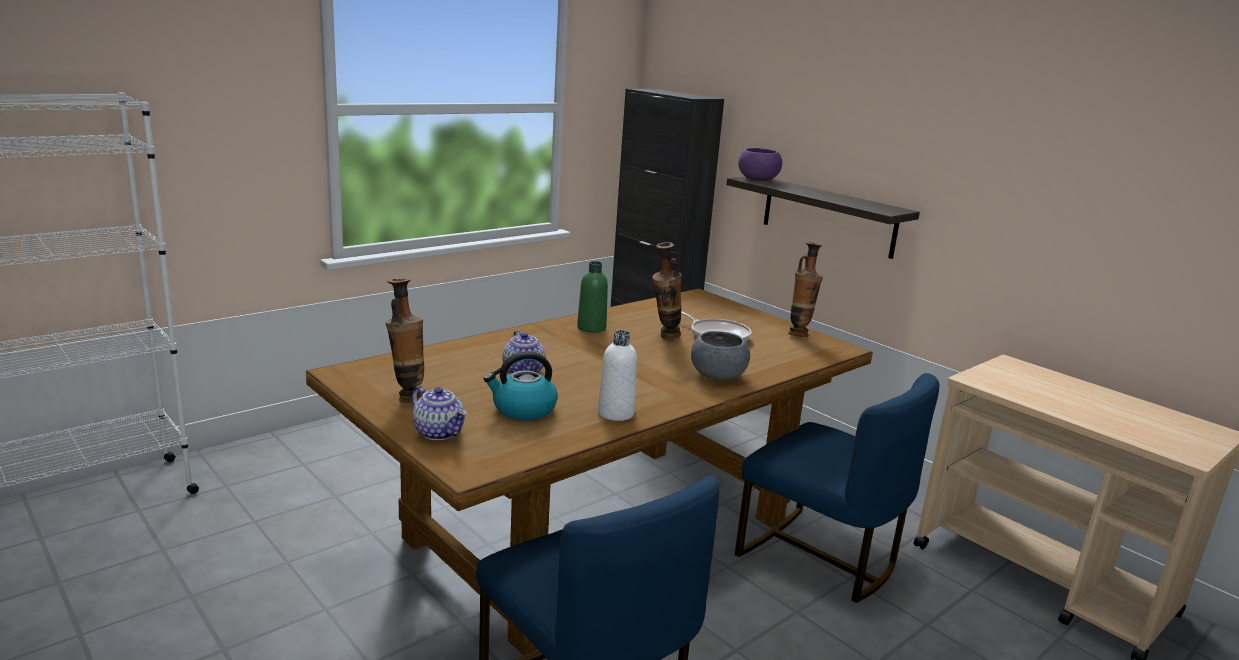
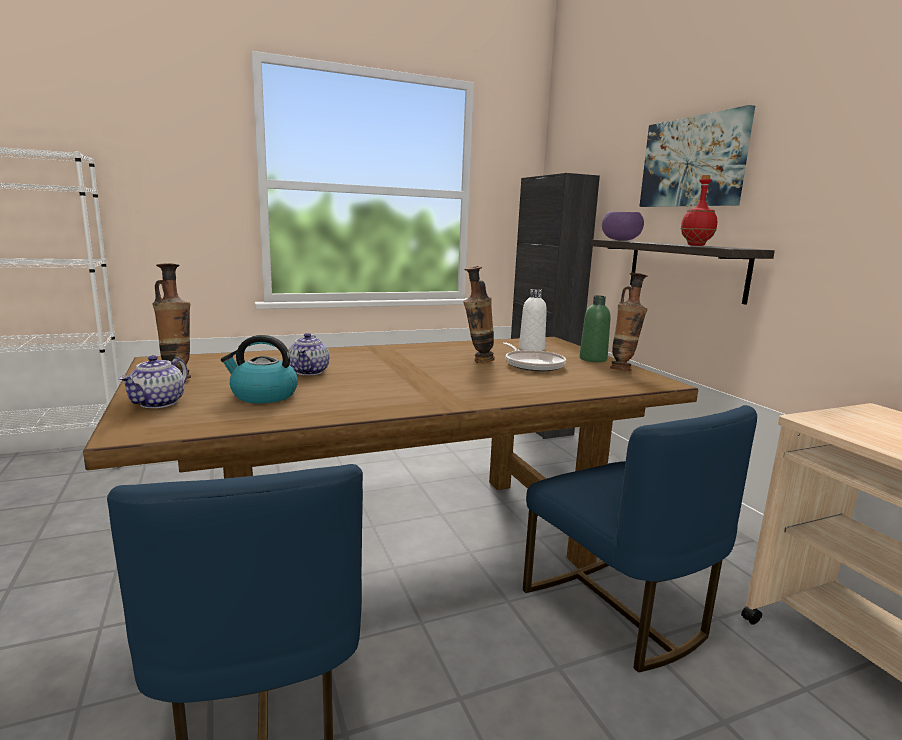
camera: 20 degrees right, 5 degrees down
(439, 432) = (158, 403): teapot -> teapot turned 45 degrees clockwise
(591, 328) = (416, 351): green bottle -> green bottle (593, 359)
(616, 413) = (348, 407): white bottle -> white bottle (531, 349)
(717, 376) = (495, 390): grey bowl -> none
(836, 109) = (693, 162): none -> picture
(848, 202) = (696, 245): none -> red bottle

